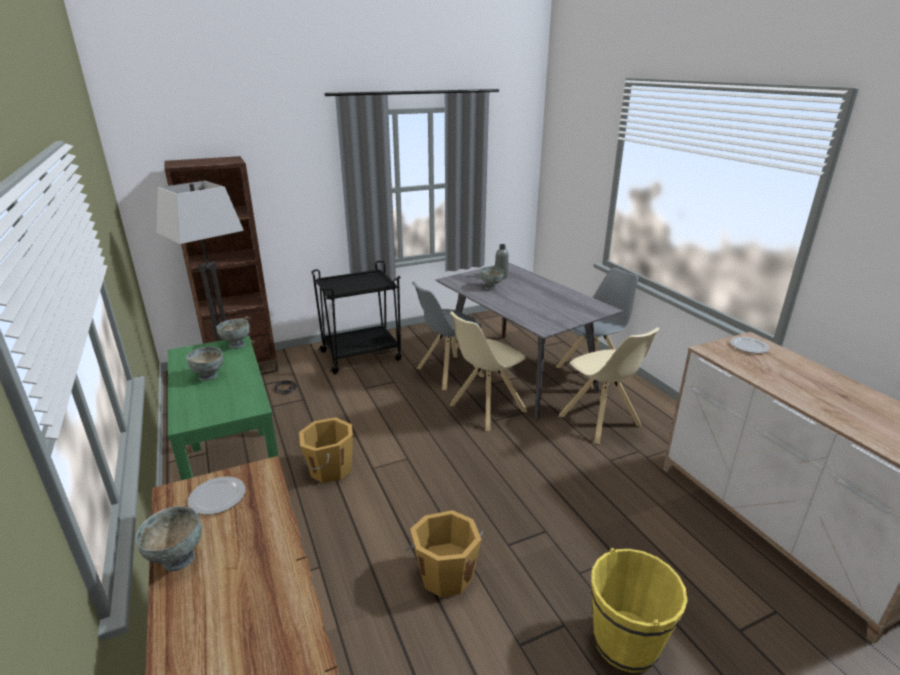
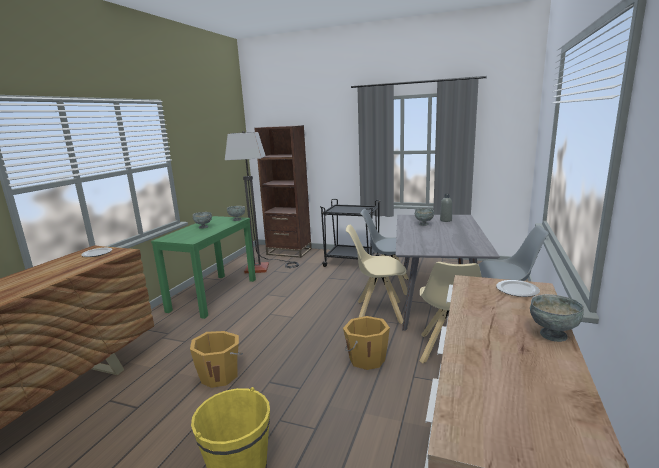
camera: 45 degrees right, 10 degrees down
(177, 559) = (50, 264): grey bowl -> grey bowl (552, 335)
(329, 469) = (252, 306): orange bucket -> orange bucket (366, 359)

